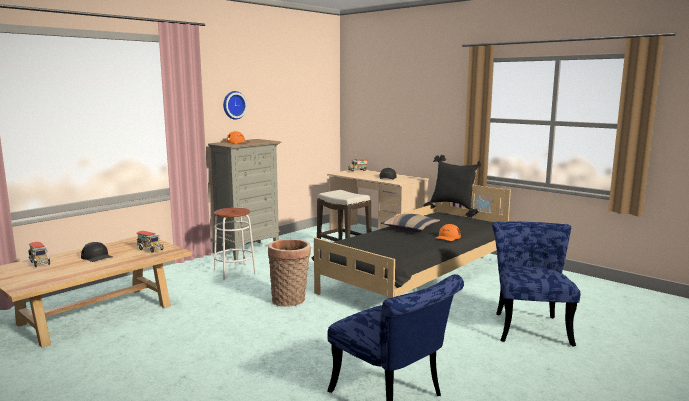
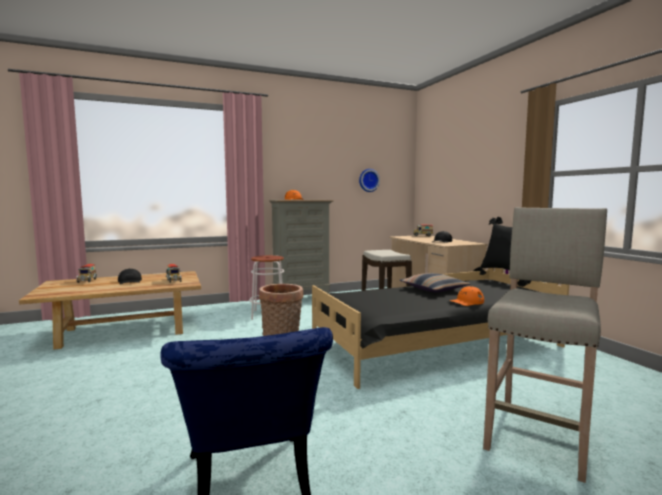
camera: 25 degrees right, 5 degrees down
(233, 105) = (298, 168): wall clock -> wall clock (368, 180)
(530, 326) = (539, 435): blue chair -> beige stool

